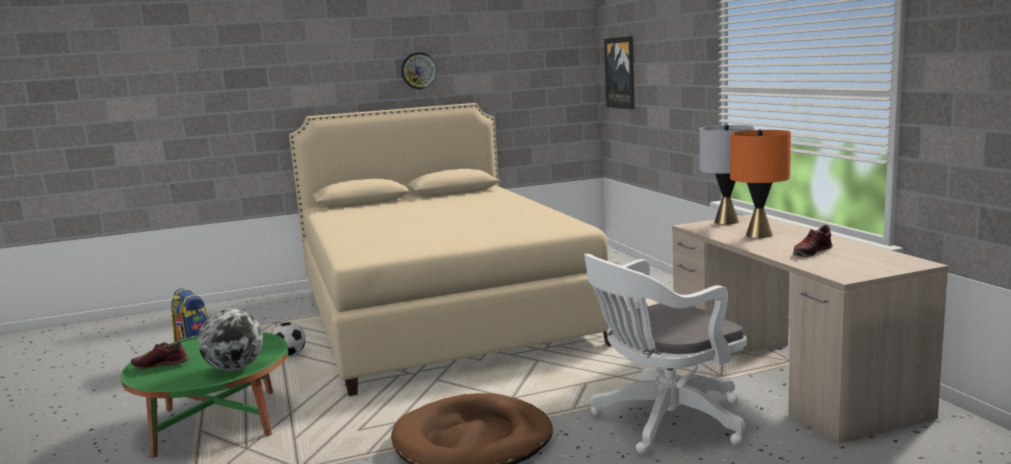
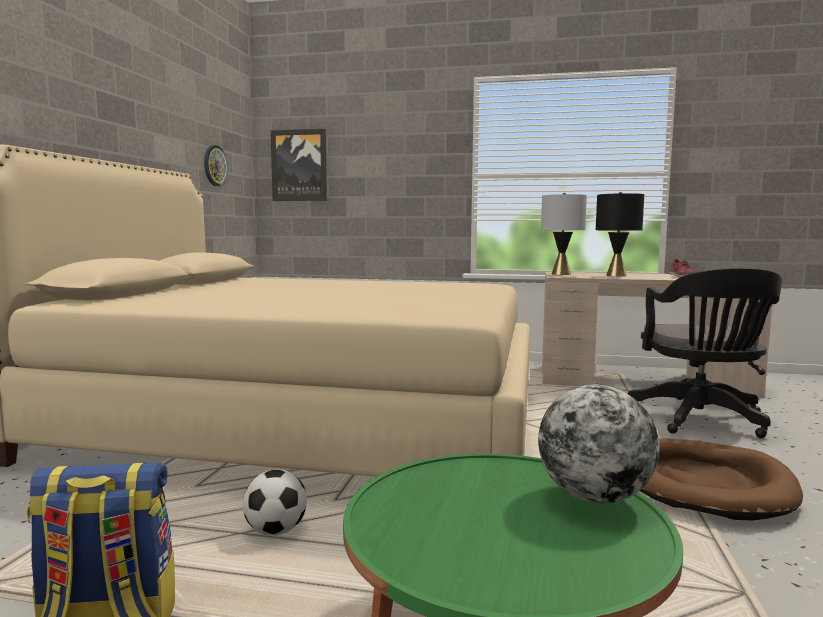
camera: 60 degrees left, 5 degrees down
(161, 364) = (491, 560): shoe -> none
(419, 70) = (123, 116): wall clock -> wall clock (215, 165)
(663, 421) = (700, 420): white office chair -> black office chair
(758, 235) = (616, 275): orange table lamp -> black table lamp

